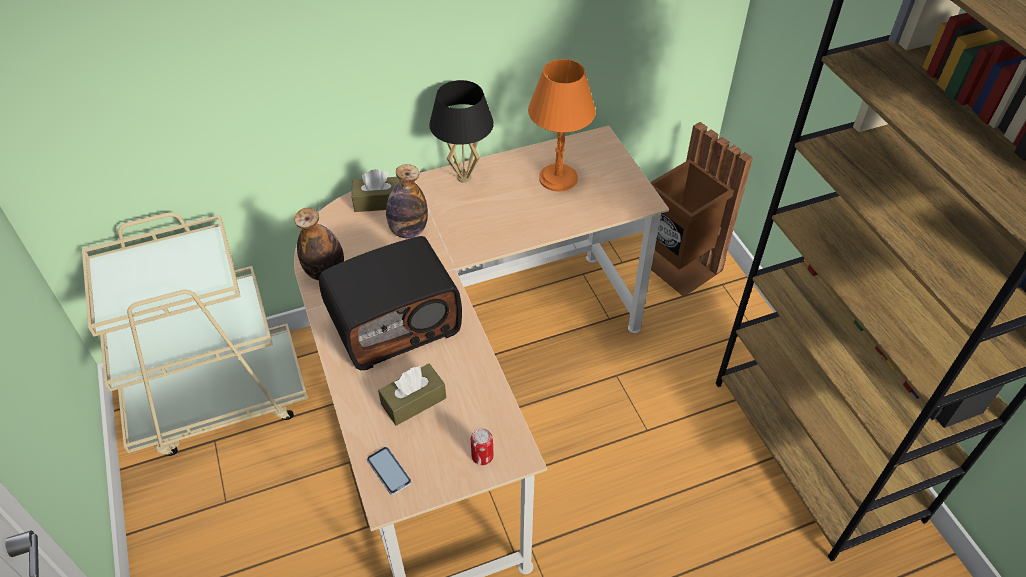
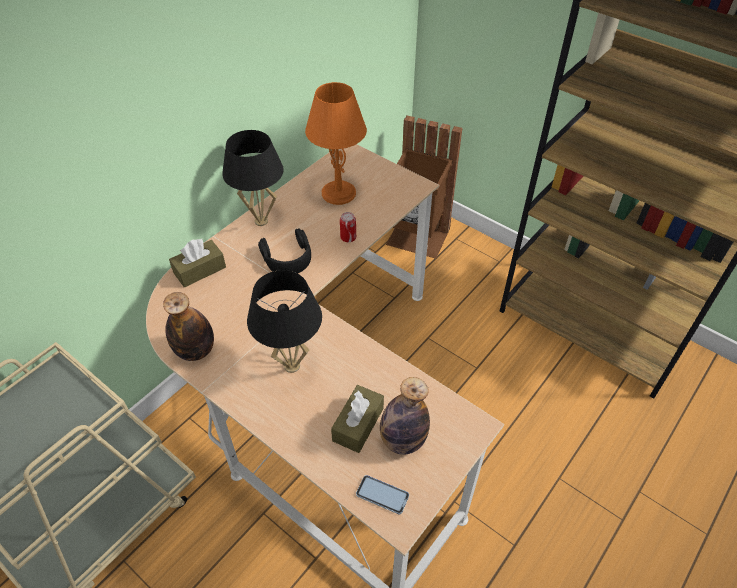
camera: 30 degrees left, 0 degrees up
(395, 323) = (292, 366): radio -> black table lamp
(408, 231) = (245, 284): bottle -> bottle (402, 440)
(463, 222) = (287, 258): none -> black headphones
(482, 456) = (448, 441): can -> can (348, 238)

